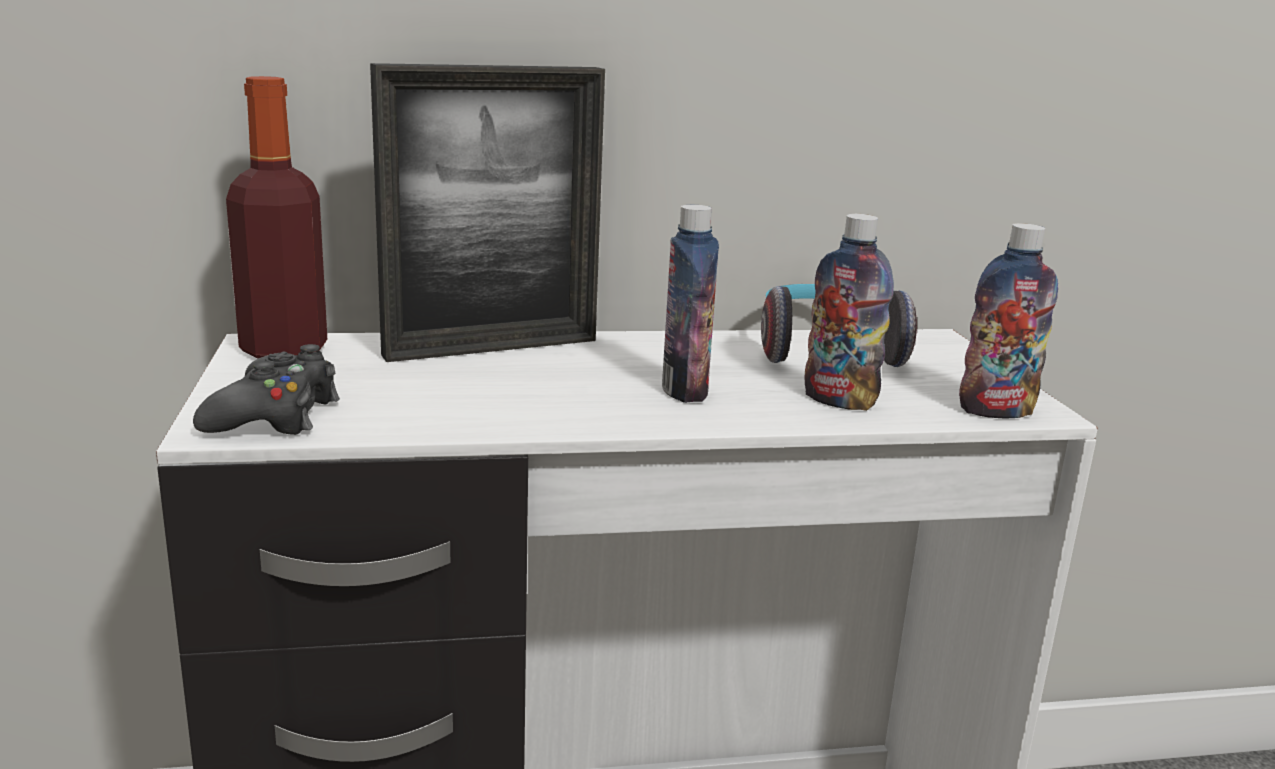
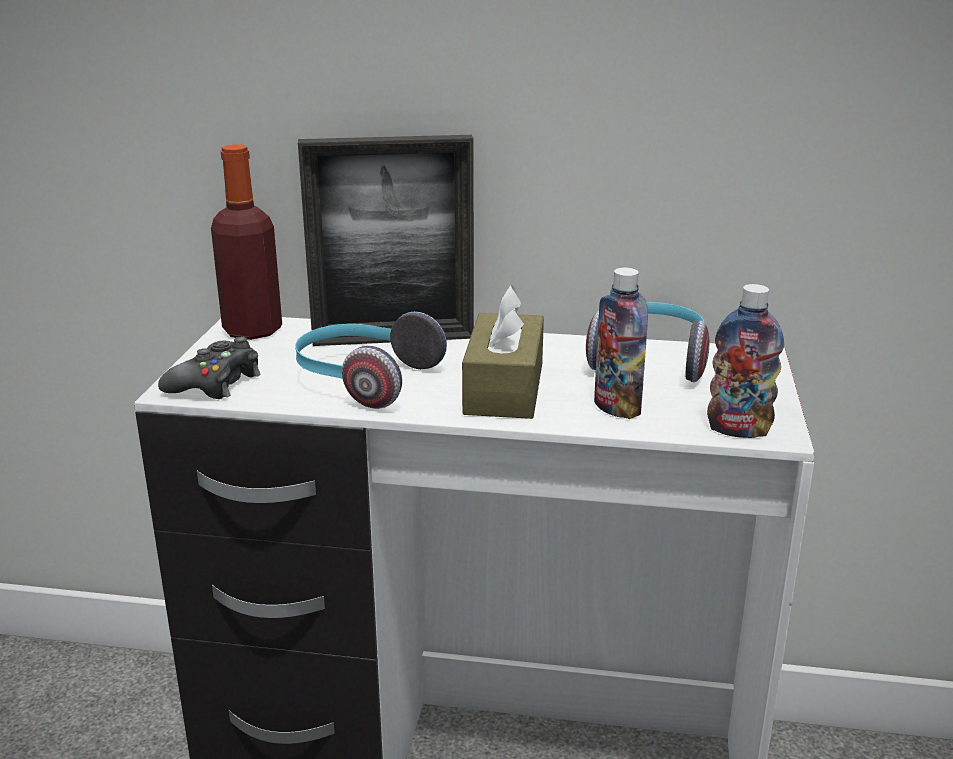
camera: 20 degrees right, 5 degrees up
(491, 395) = (363, 380): none -> headphones
(684, 390) = (504, 388): bottle -> brown tissue box

